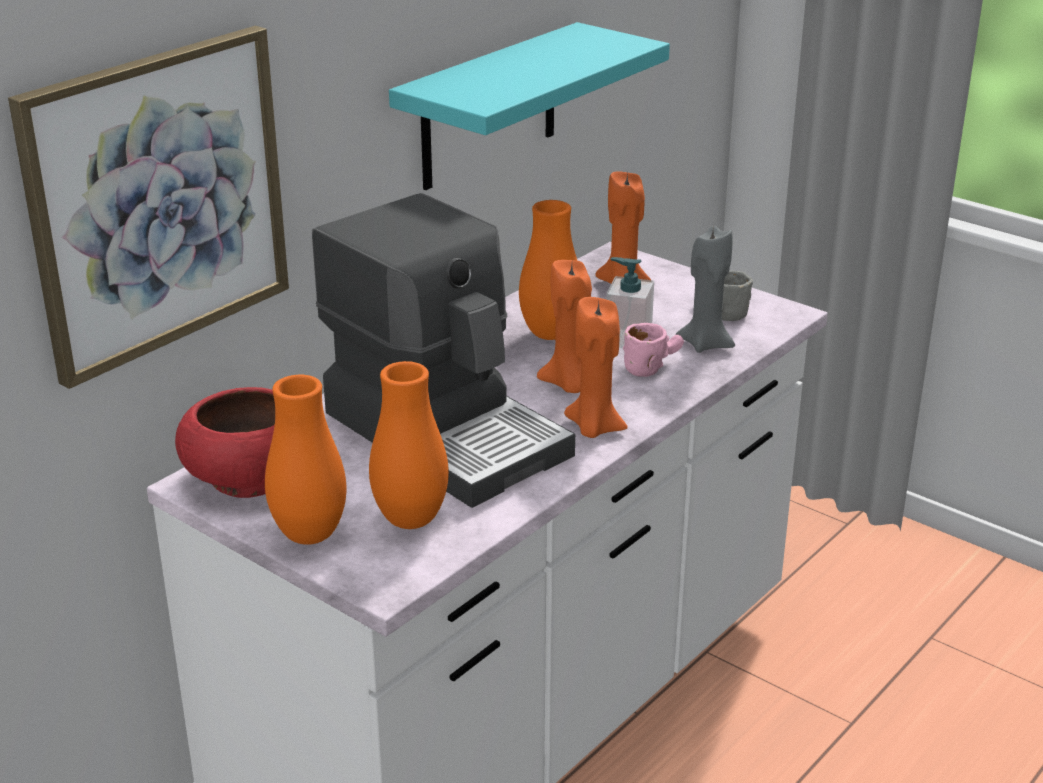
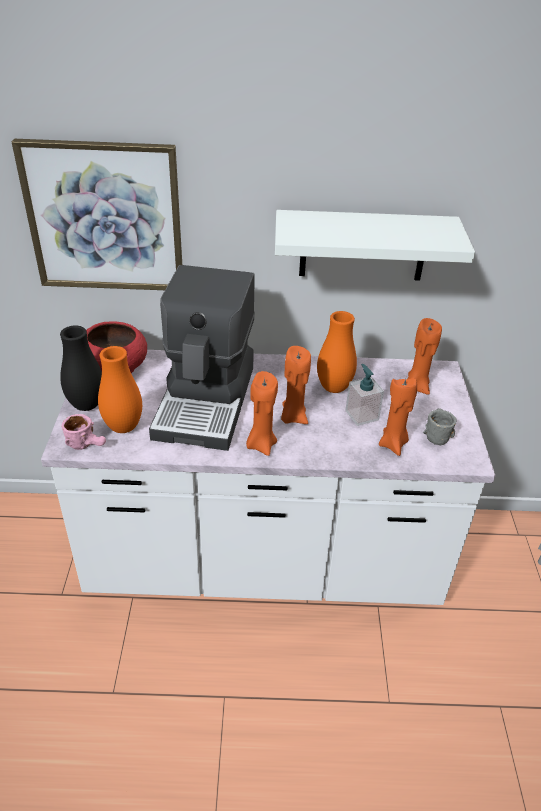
camera: 50 degrees right, 10 degrees up
(310, 535) = (86, 405): orange vase -> black vase
(489, 107) = (363, 246): turquoise shelf -> white shelf
(652, 365) = (346, 435): pink mug -> pink mug (88, 444)
(705, 343) = (393, 444): grey candle -> orange candle

